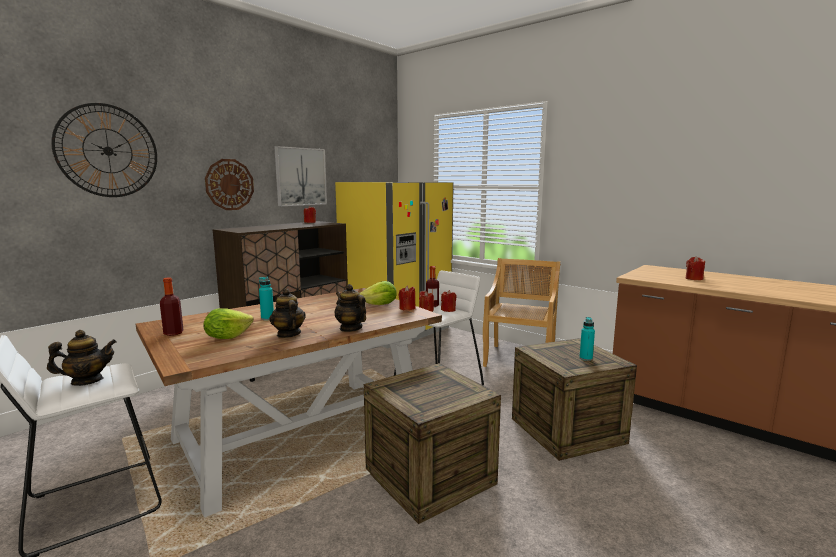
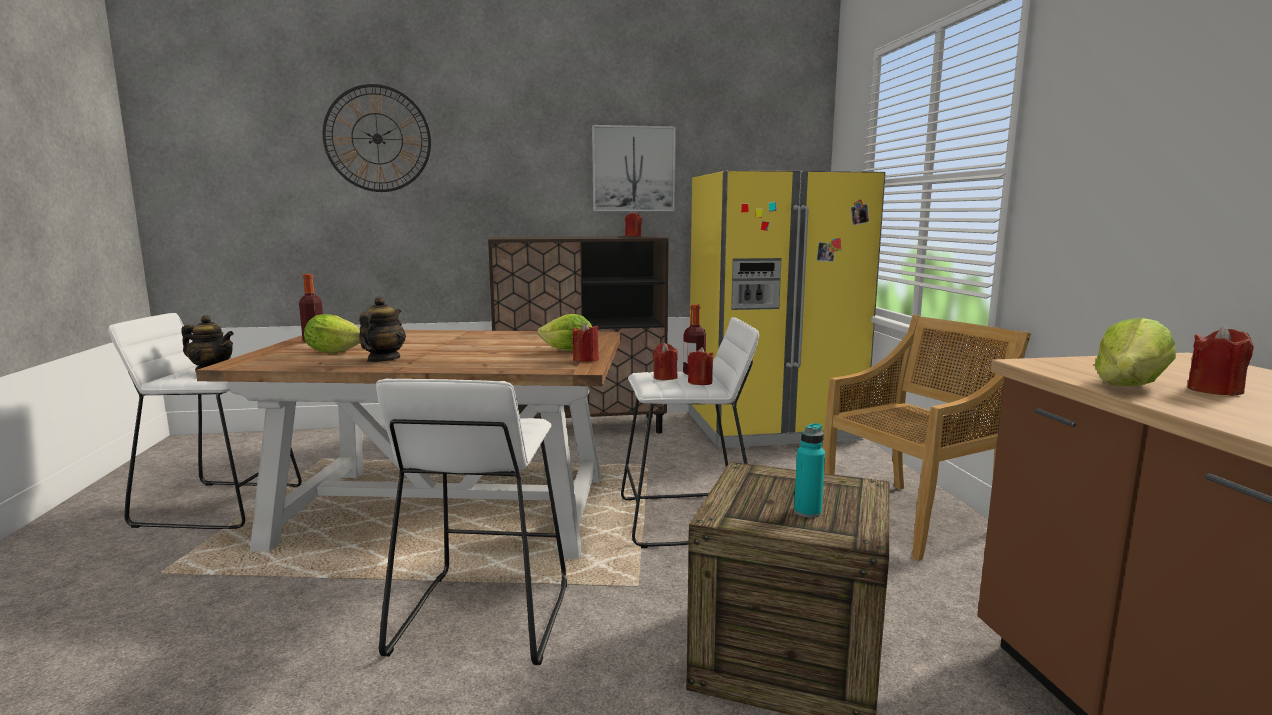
camera: 40 degrees right, 0 degrees up
(229, 184) = (522, 179): wall clock -> none
(267, 318) = (419, 343): turquoise bottle -> none
(350, 328) = (452, 366): teapot -> none
(430, 476) = (482, 616): crate -> white stool
(676, 281) = (1130, 386): none -> lettuce

